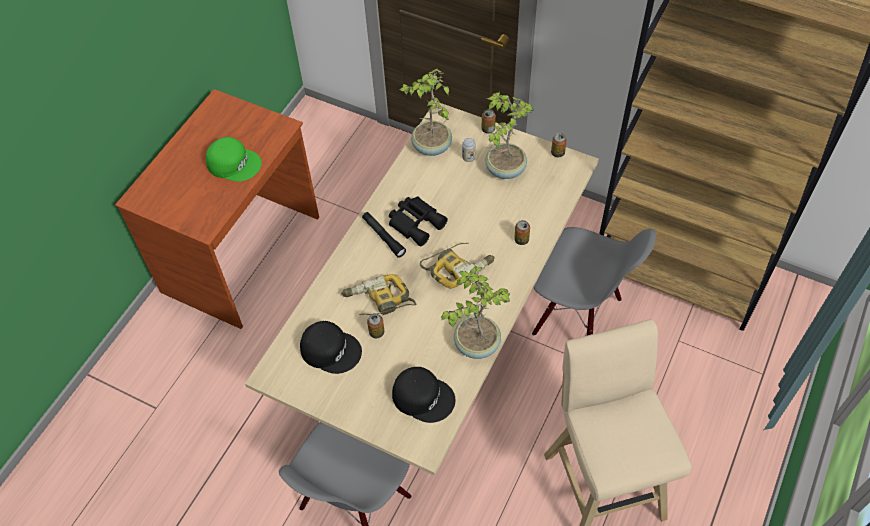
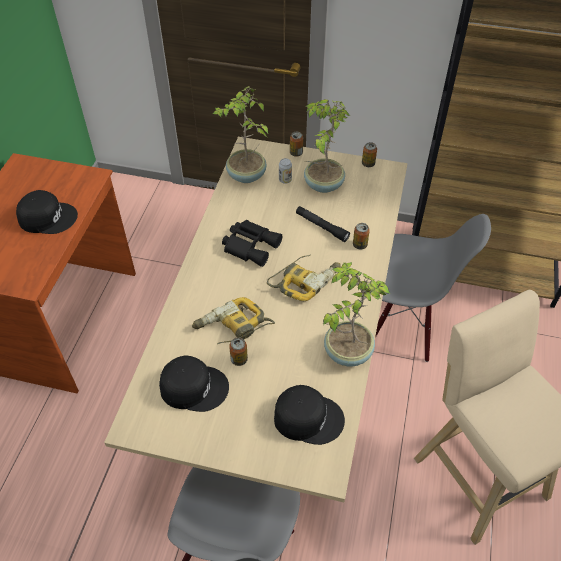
camera: 15 degrees left, 5 degrees down
(234, 163) = (48, 217): green cap -> black cap
(383, 237) = (221, 264): black flashlight -> black flashlight (321, 227)

